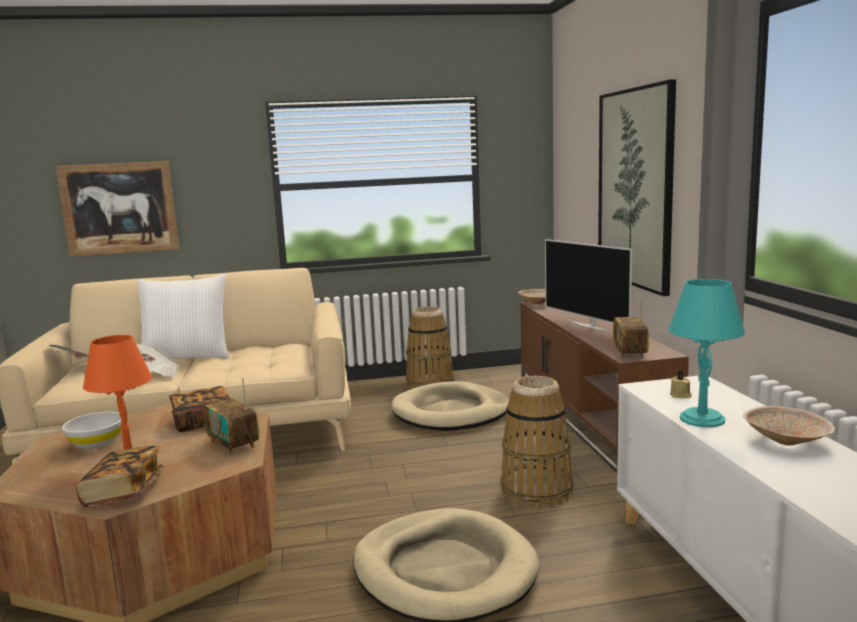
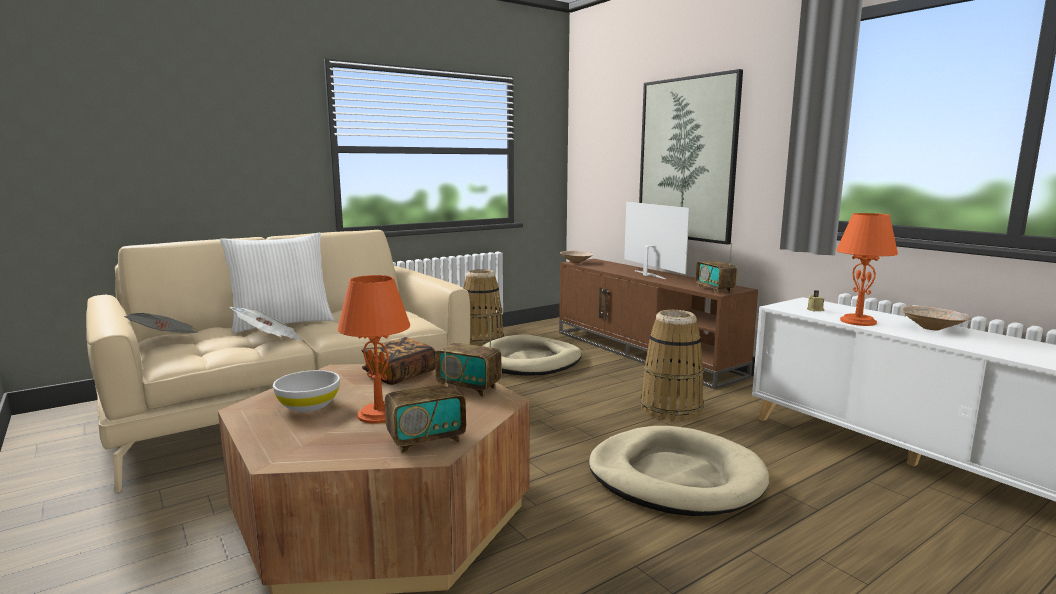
camera: 25 degrees left, 0 degrees up
(119, 208) = (156, 162): picture -> none
(124, 492) = (426, 440): book -> radio
(589, 326) = (648, 275): television -> television turned 150 degrees counterclockwise
(702, 419) = (858, 321): turquoise table lamp -> orange table lamp

